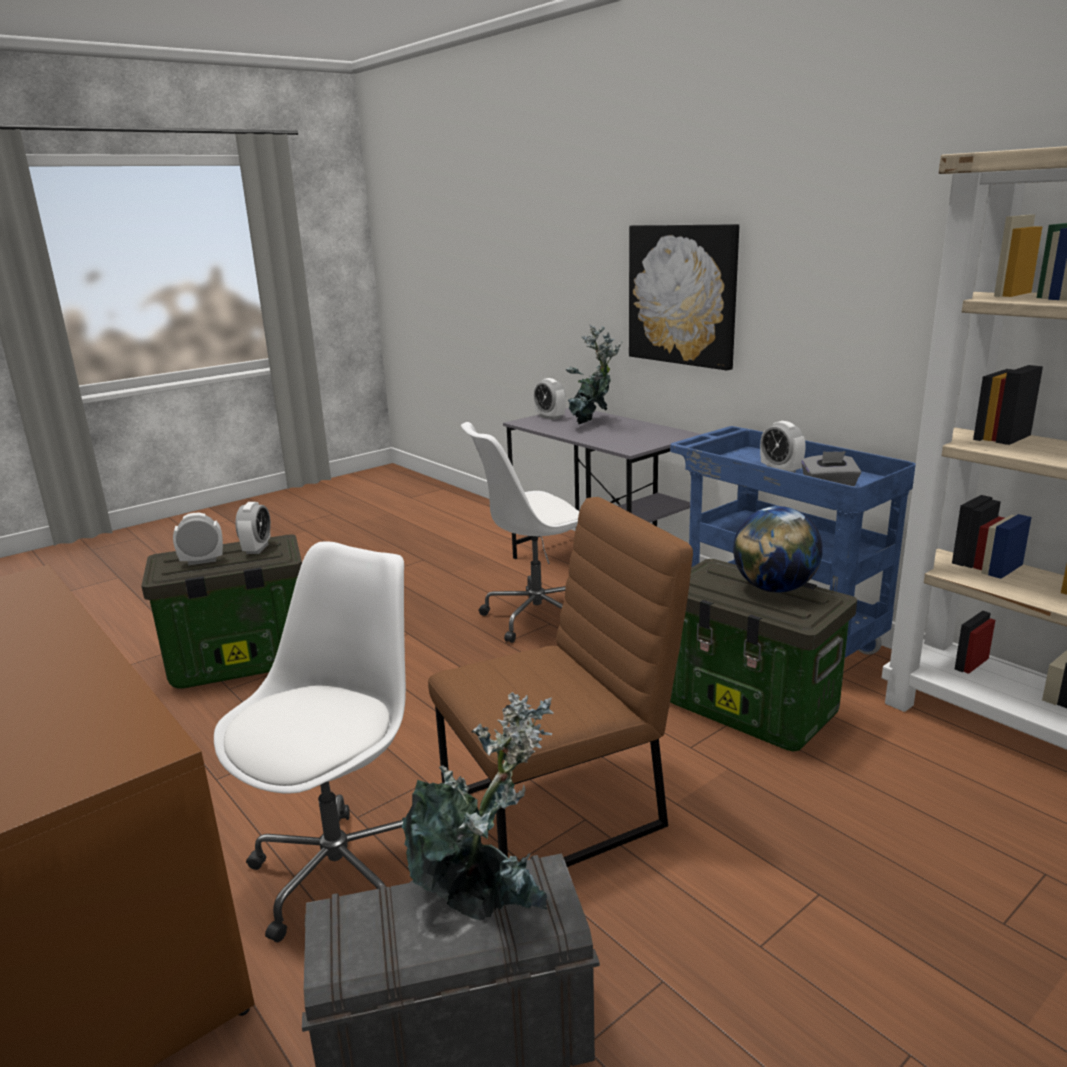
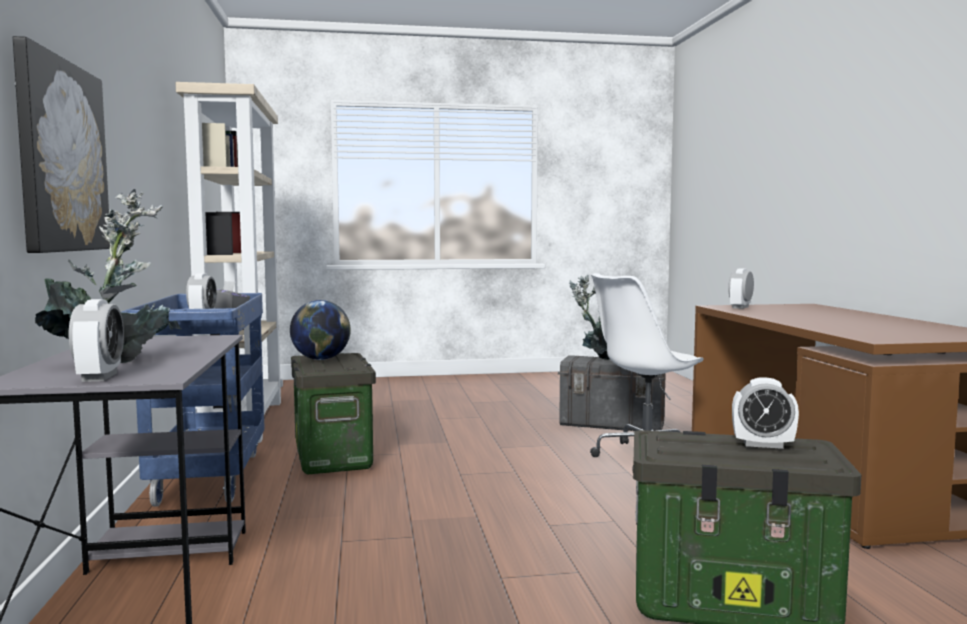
camera: 150 degrees left, 15 degrees down
(257, 549) = (689, 444): alarm clock -> alarm clock (740, 307)
(534, 618) = (346, 551): white office chair -> none
(559, 810) = (509, 451): brown chair -> none

